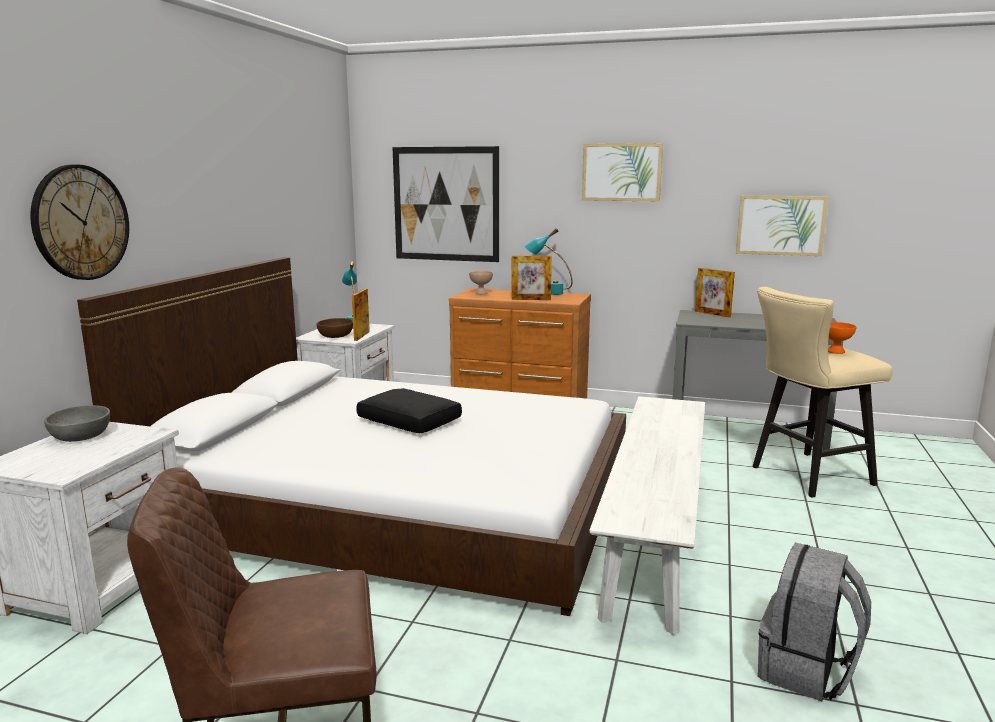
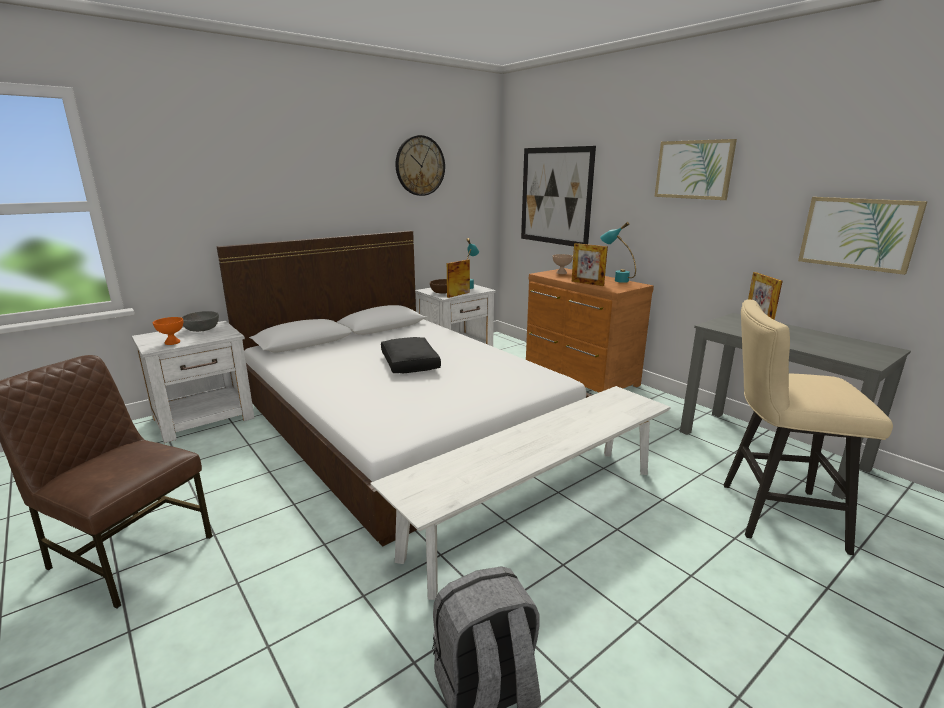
camera: 35 degrees right, 5 degrees up
(80, 222) = (226, 198): wall clock -> wall clock (420, 166)
(835, 351) = (822, 388): orange bowl -> orange bowl (173, 342)

